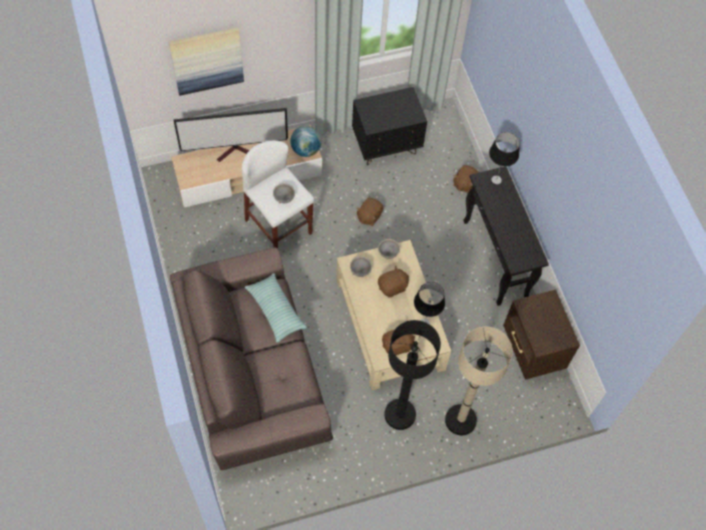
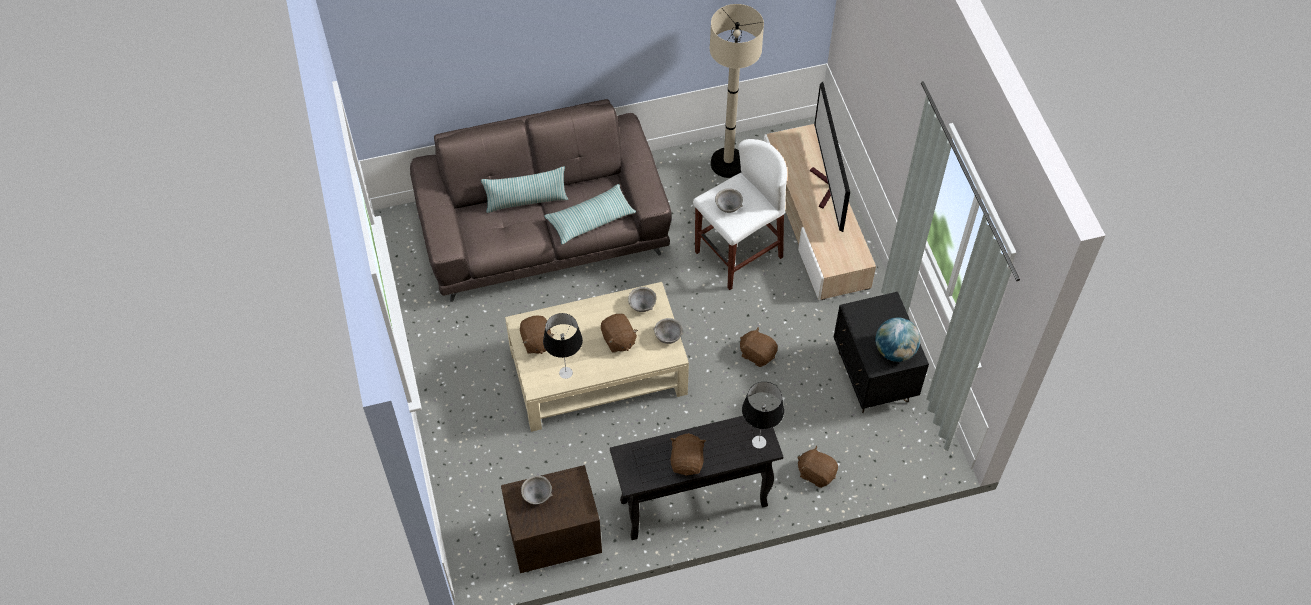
camera: 95 degrees right, 5 degrees down
(207, 60) = (873, 72): picture -> none
(255, 361) = (526, 201): none -> pillow
(306, 150) = (834, 260): globe -> globe (894, 351)
(400, 414) = (476, 378): black floor lamp -> none
(460, 420) = (462, 444): beige floor lamp -> beige floor lamp (728, 163)
(516, 224) = (687, 461): none -> brown plush toy
(542, 331) = (537, 496): none -> grey bowl

